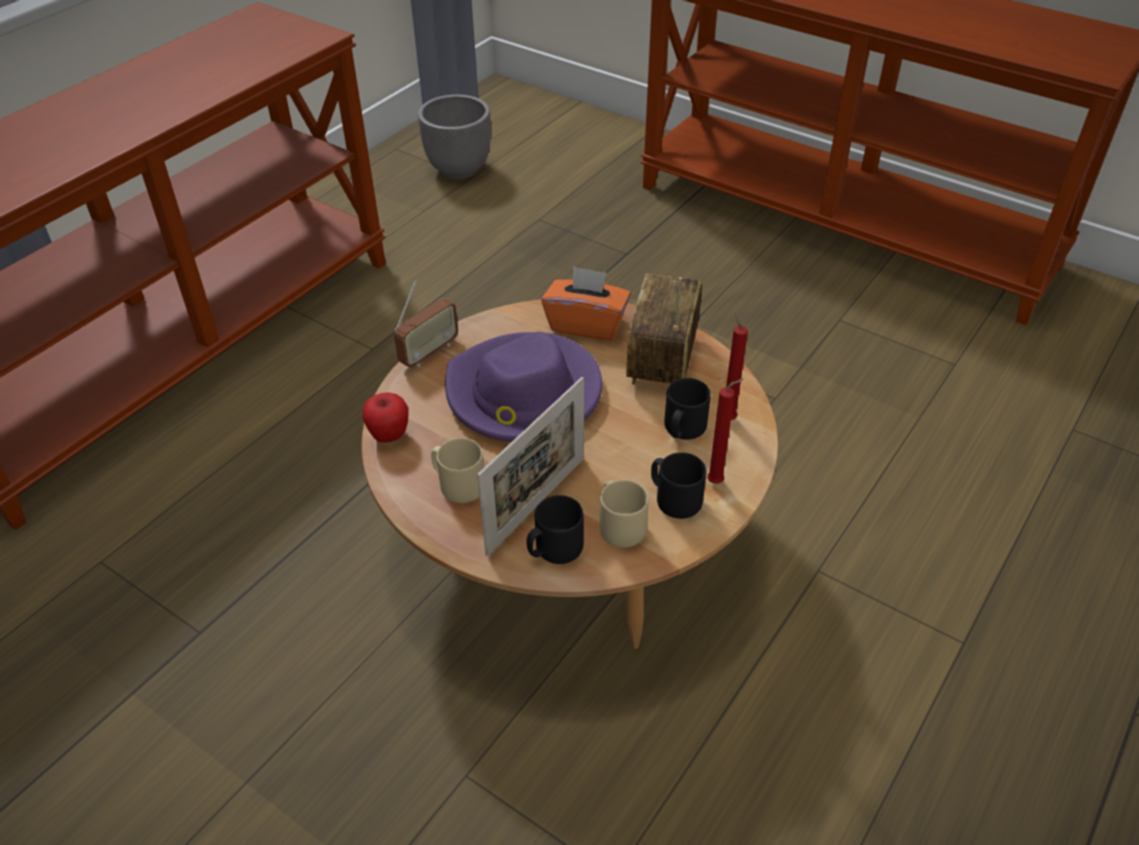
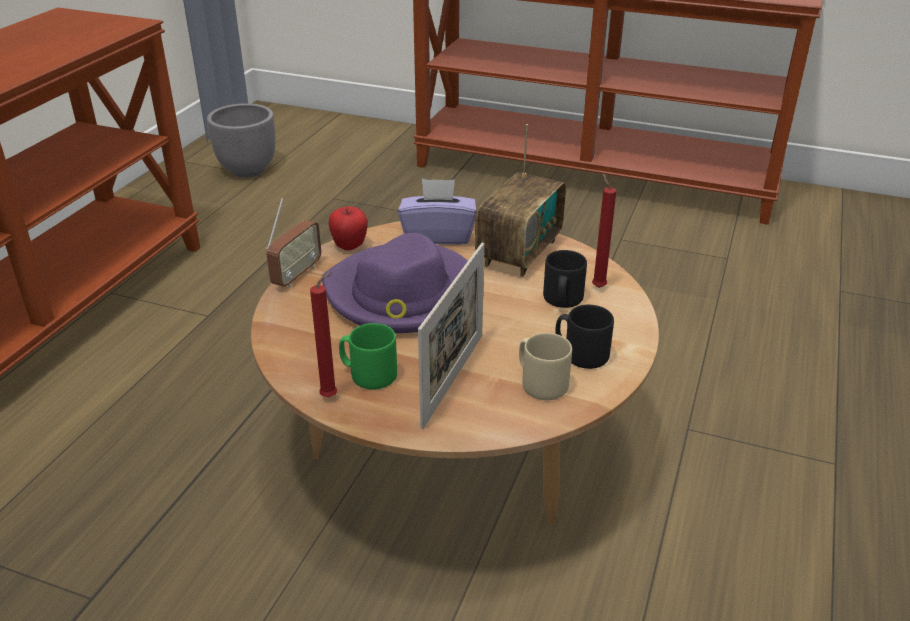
camera: 15 degrees left, 10 degrees down
(389, 436) = (282, 345): apple -> apple (349, 247)
(458, 485) = (368, 374): beige mug -> green mug
(554, 549) = (486, 412): black mug -> none
(586, 324) = (438, 235): orange tissue box -> purple tissue box
(662, 360) = (519, 253): radio -> radio turned 150 degrees counterclockwise
(718, 482) = (613, 335): red candle -> red candle (331, 396)

